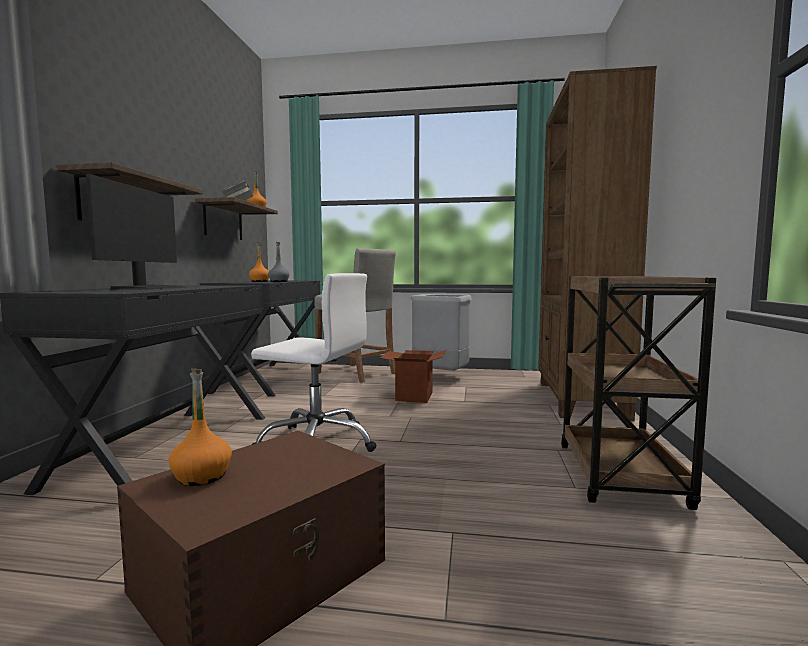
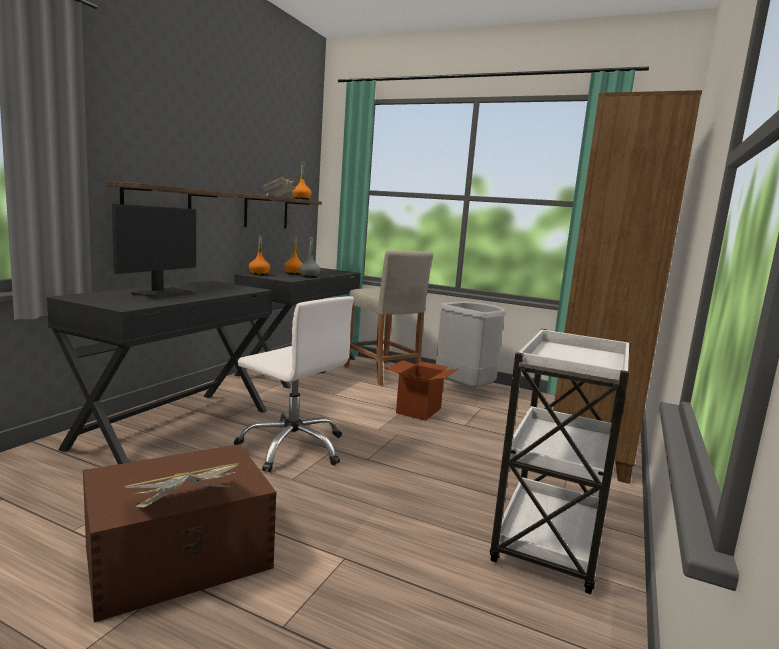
camera: 15 degrees right, 5 degrees up
(202, 476) = (139, 474): orange bottle -> orange bottle (259, 274)
(287, 494) = (183, 504): none -> book
(620, 476) = (549, 542): brown cart -> white cart

